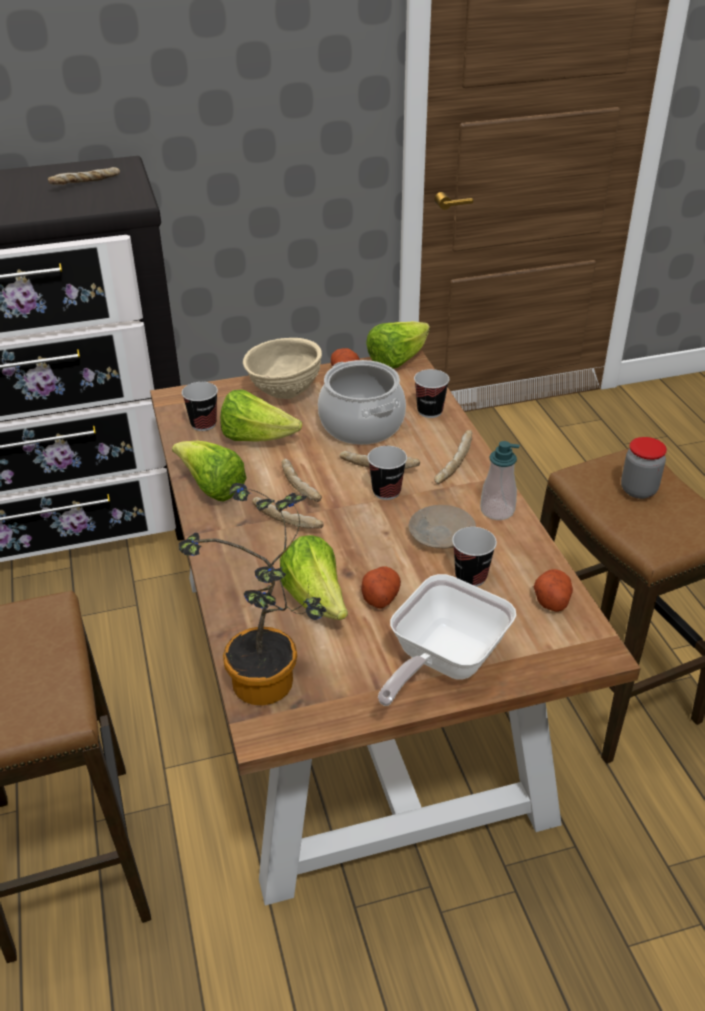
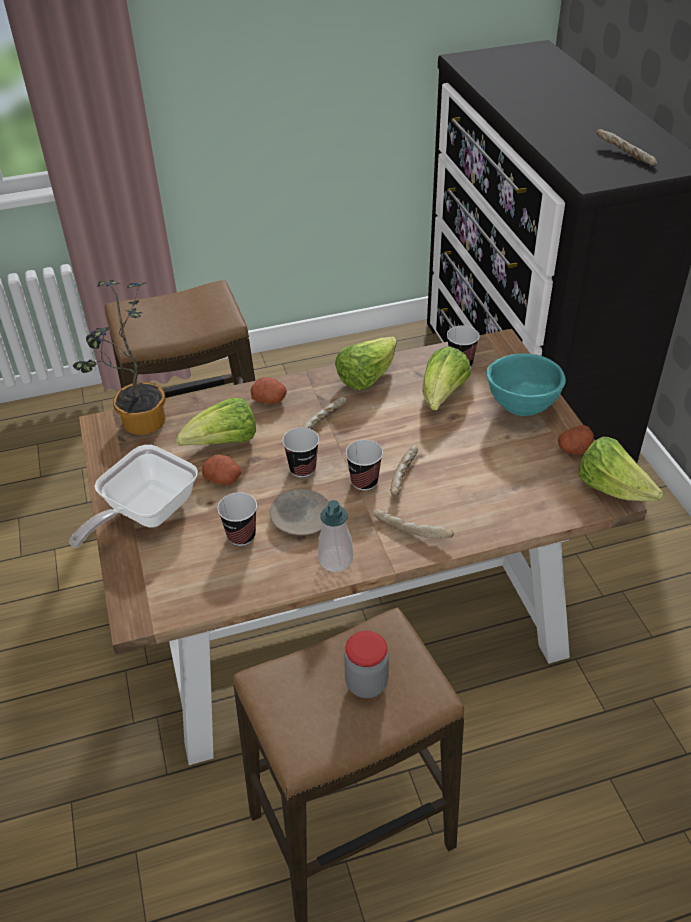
camera: 90 degrees right, 5 degrees up
(284, 394) = (521, 408): beige bowl -> turquoise bowl
(301, 487) = (369, 427): bread -> none
(362, 425) = (474, 463): cooking pot -> none
(430, 411) = (508, 514): cup -> cup (302, 469)
(442, 661) = (144, 514): frying pan -> frying pan turned 90 degrees counterclockwise
(551, 599) = (206, 590): potato -> potato (270, 399)

